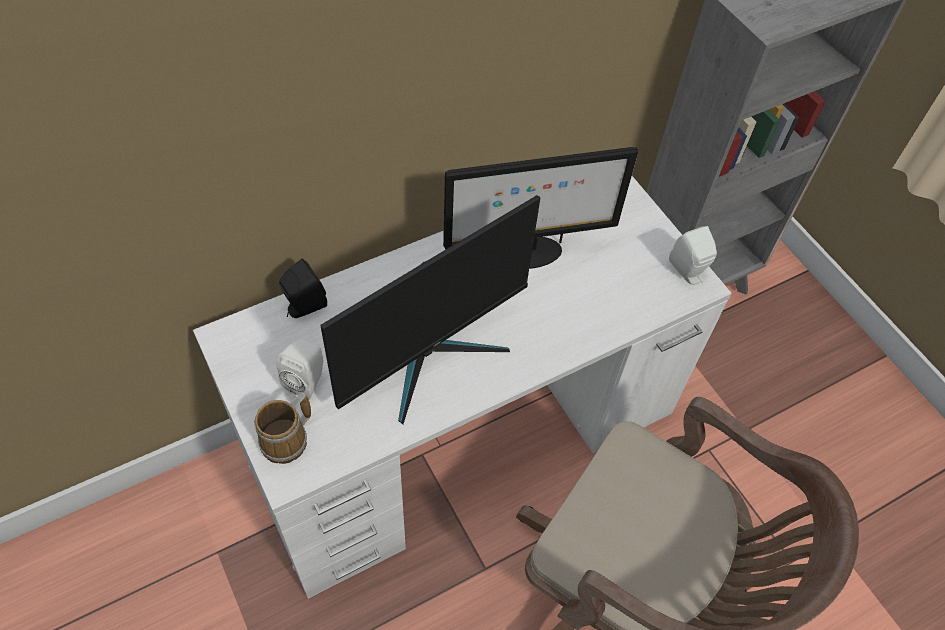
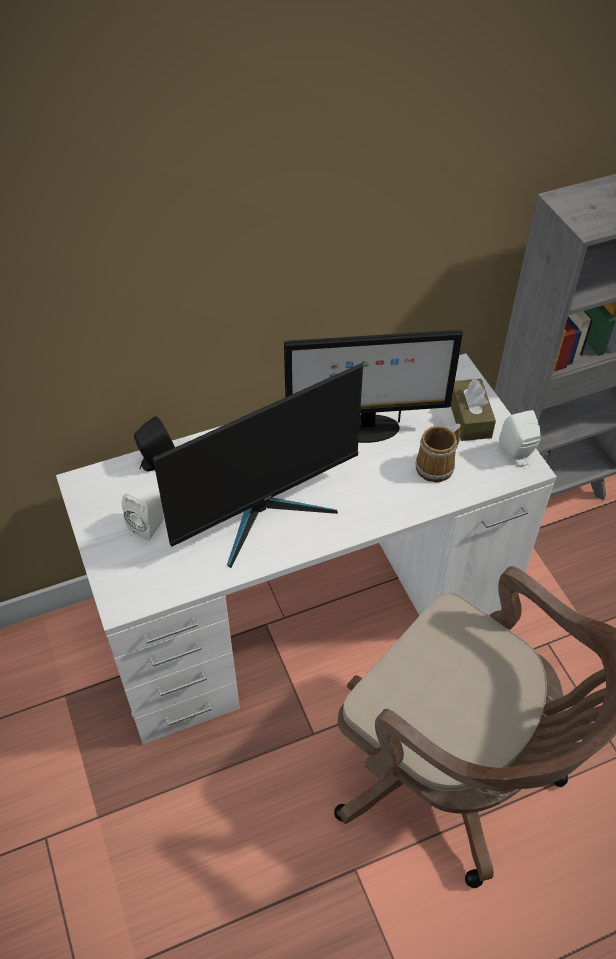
camera: 10 degrees right, 5 degrees down
(287, 440) = (126, 573): mug -> mug (437, 466)
(633, 233) = (469, 418): none -> brown tissue box

